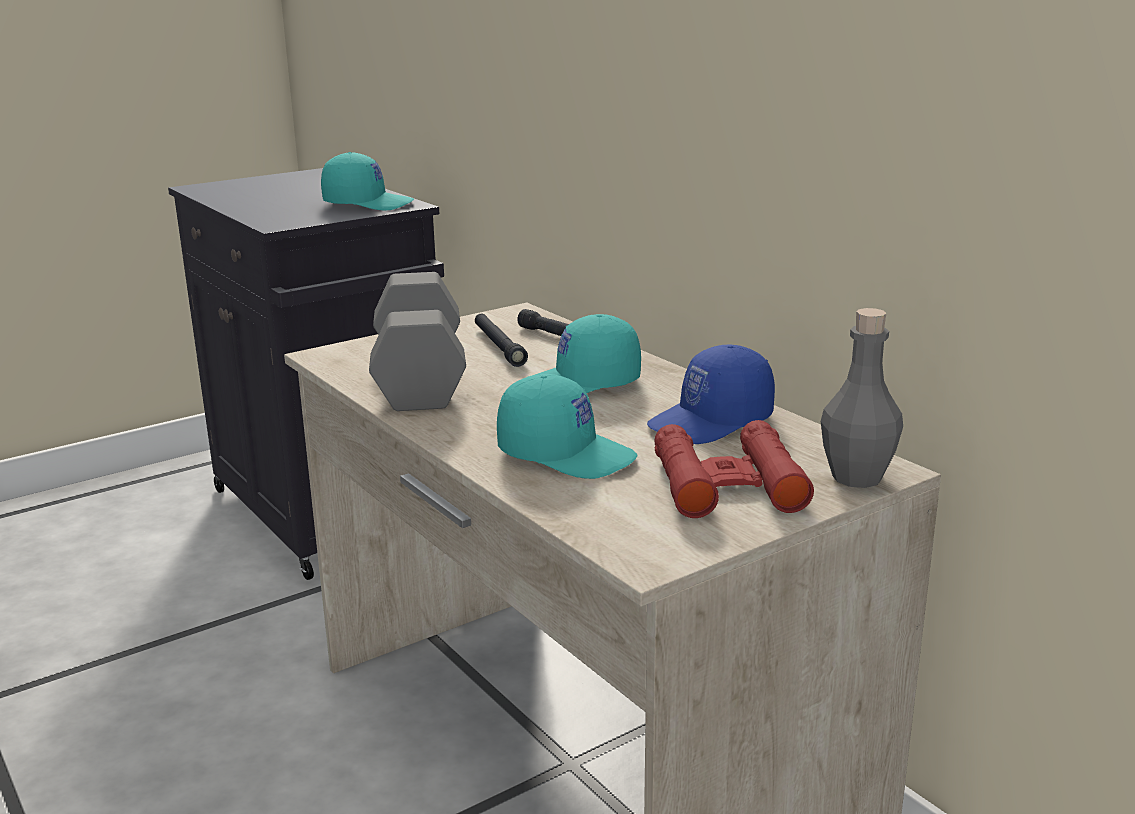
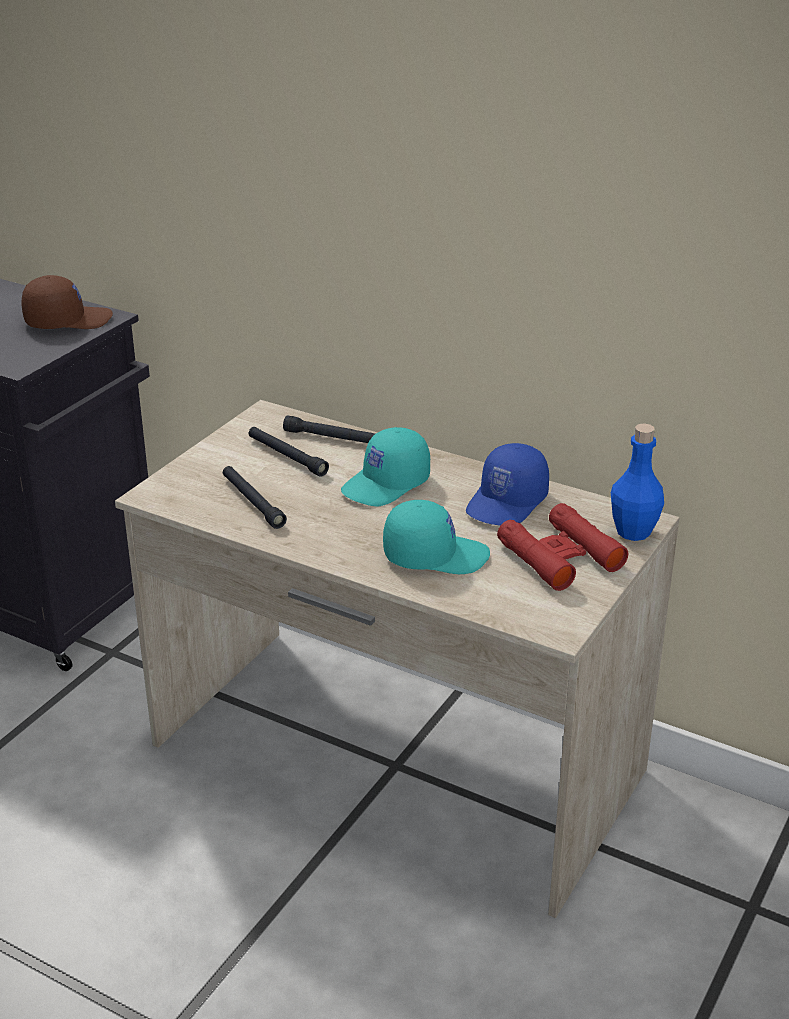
camera: 25 degrees left, 10 degrees up
(368, 204) = (68, 320): turquoise cap -> brown cap
(416, 376) = (252, 502): grey dumbbell -> black flashlight
(857, 477) = (633, 532): grey bottle -> blue bottle

